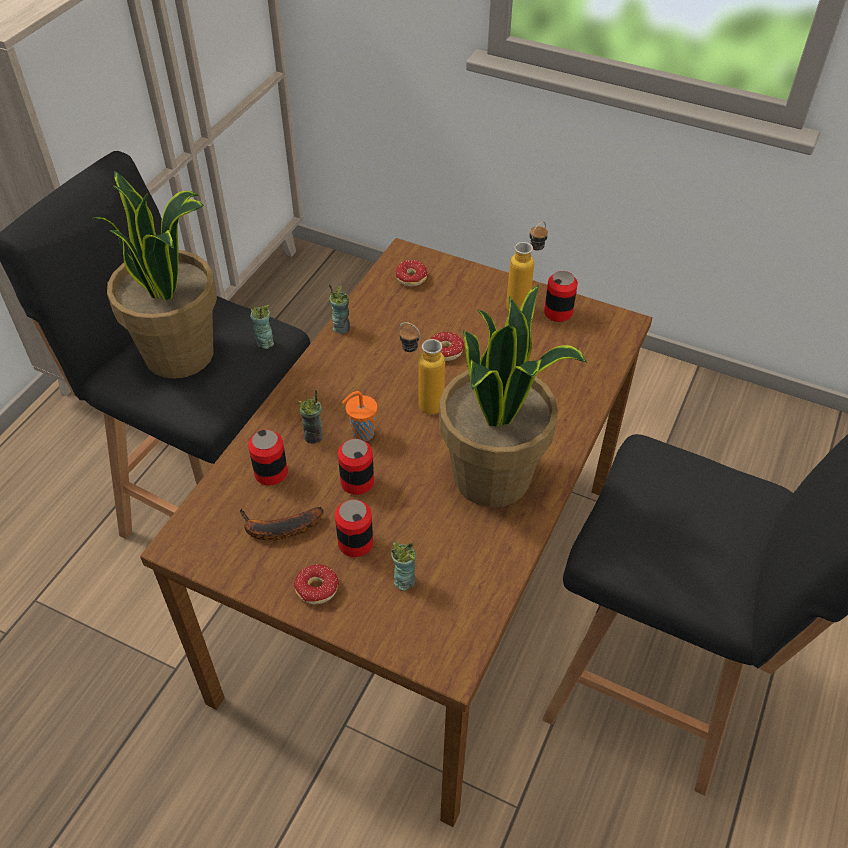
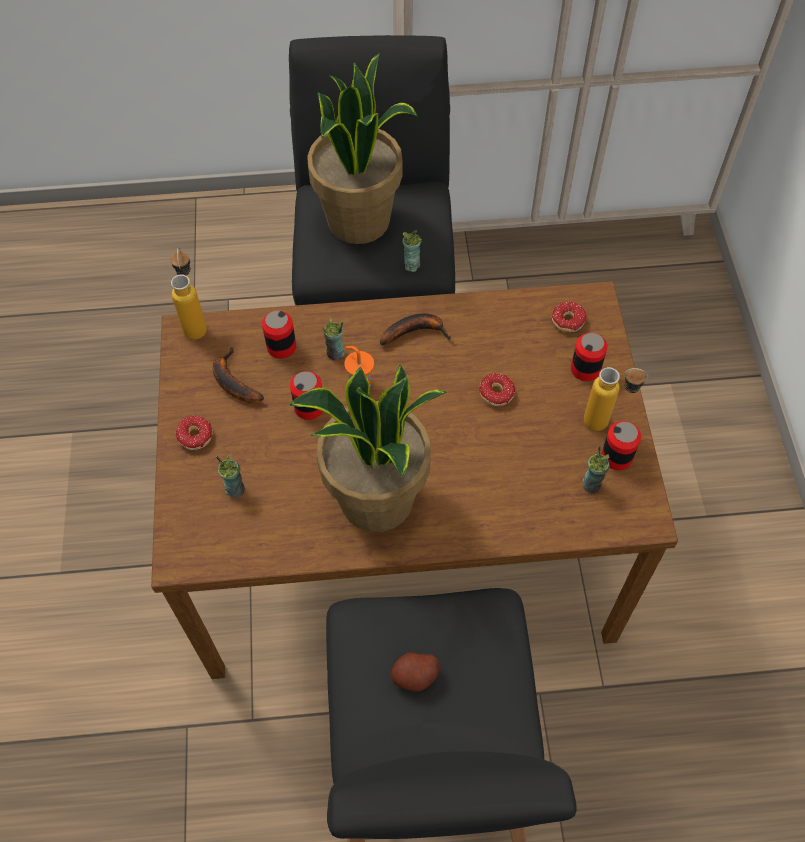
camera: 60 degrees right, 10 degrees up
(339, 371) = (416, 331): none -> banana
(341, 328) = (466, 305): cup -> cup (592, 484)
(355, 543) = (250, 438): can -> can (585, 369)
(421, 402) = (423, 406): bottle -> bottle (195, 323)
(681, 530) = (415, 676): none -> potato

